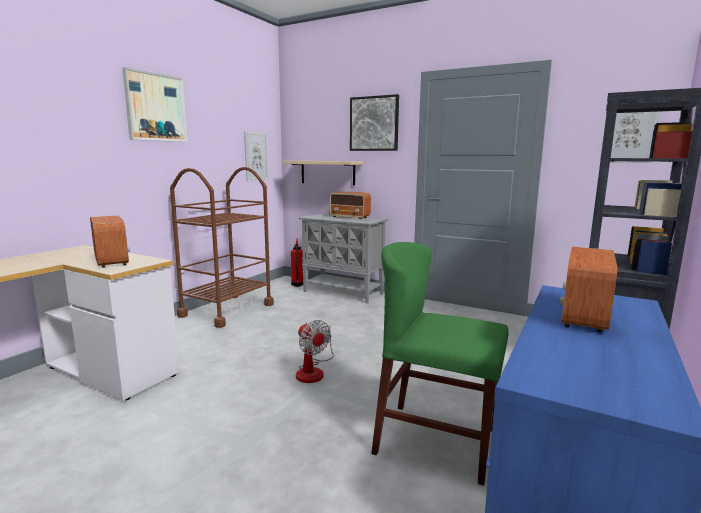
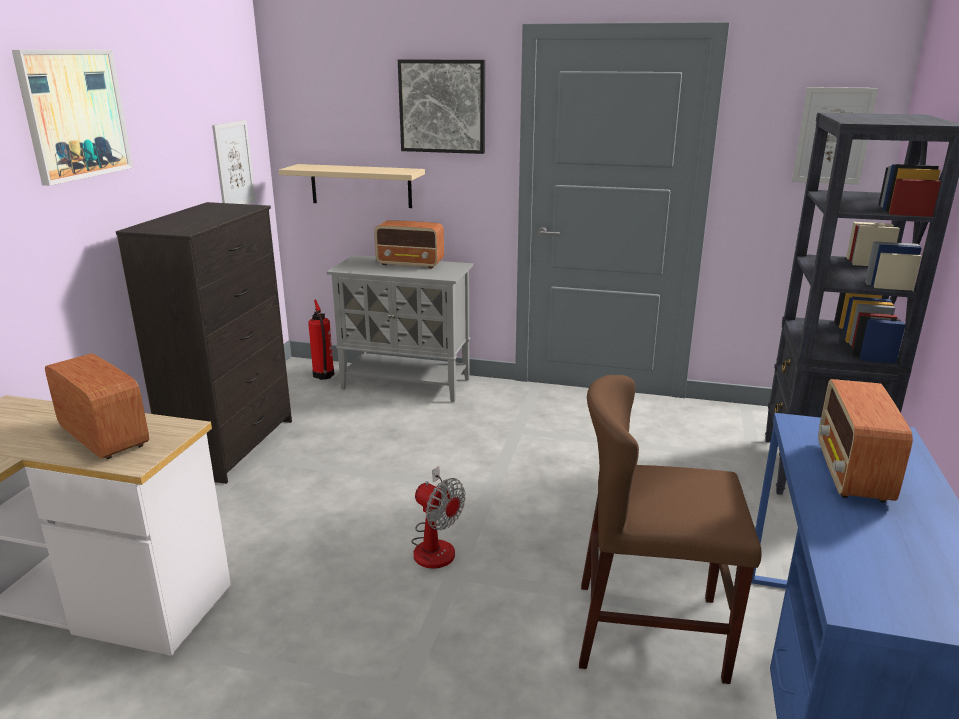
camera: 15 degrees left, 10 degrees up
(227, 310) = (233, 445): brown cart -> black dresser
(436, 441) = (650, 631): green chair -> brown chair

